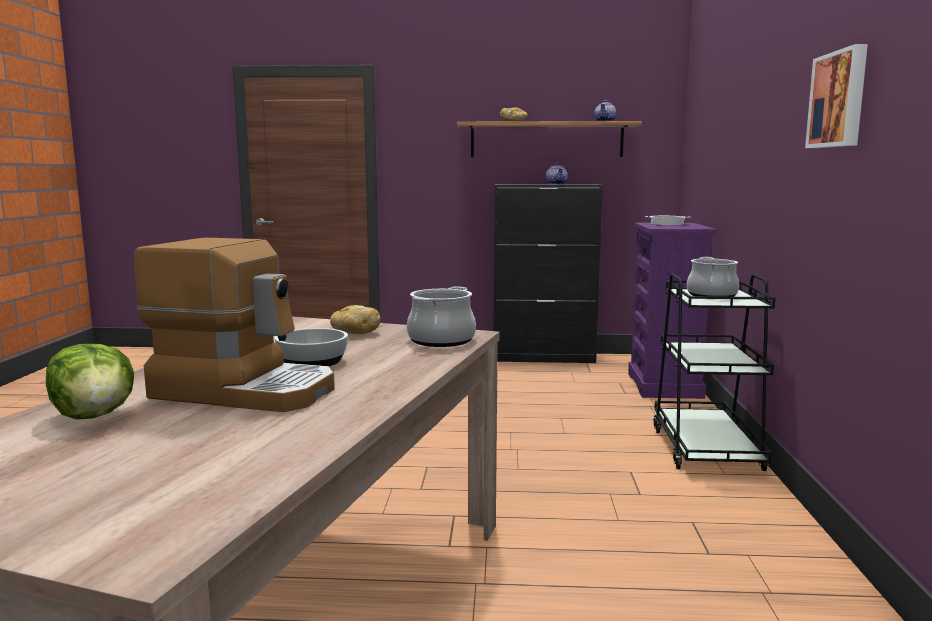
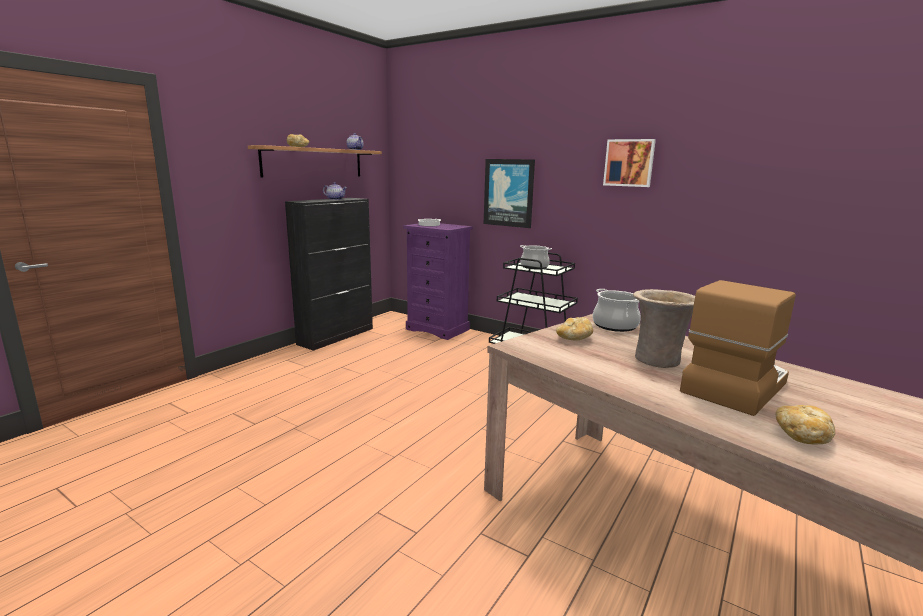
camera: 60 degrees left, 5 degrees up
(95, 416) = (802, 436): lettuce -> bread
(313, 361) = (657, 360): bowl -> beige vase
(745, 172) = (509, 193): none -> picture

